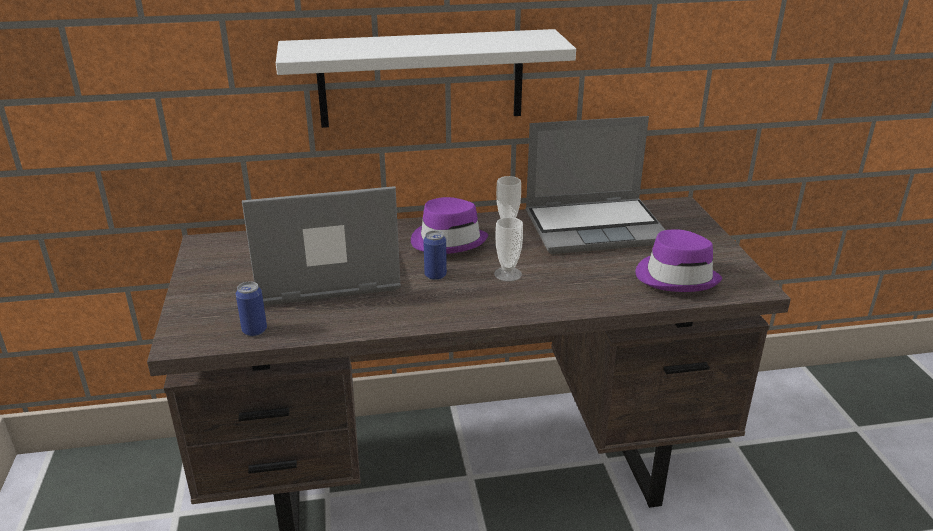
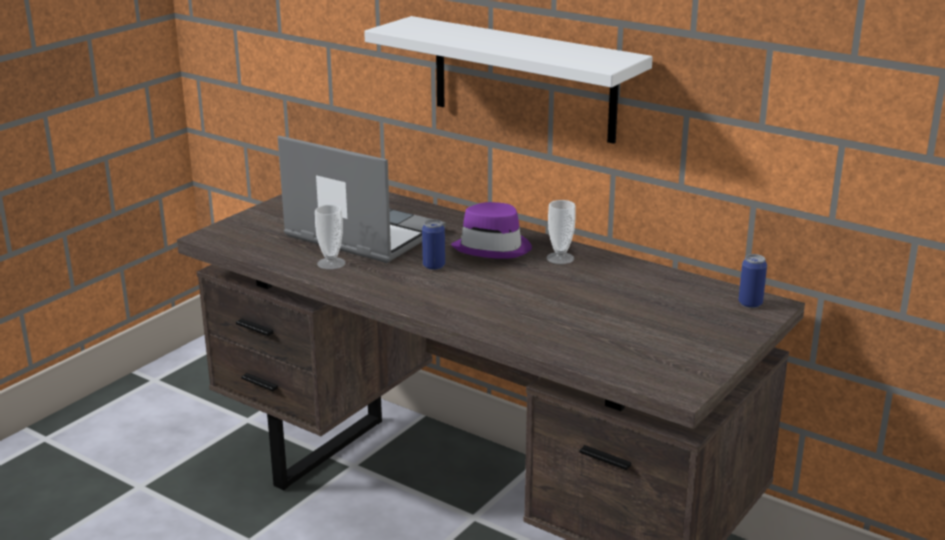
camera: 45 degrees right, 5 degrees down
(254, 330) = (258, 248): can -> can (750, 303)
(508, 274) = (488, 288): cup -> cup (331, 263)
(596, 227) = (641, 287): laptop -> none
(676, 277) = (624, 350): purple hat -> none

